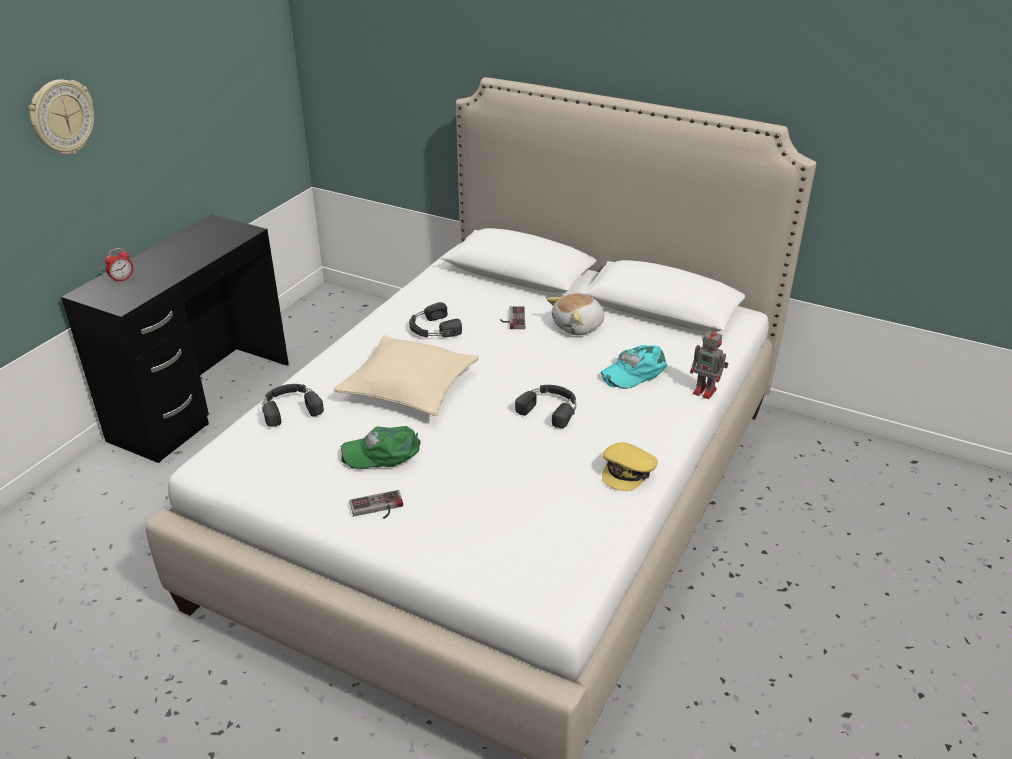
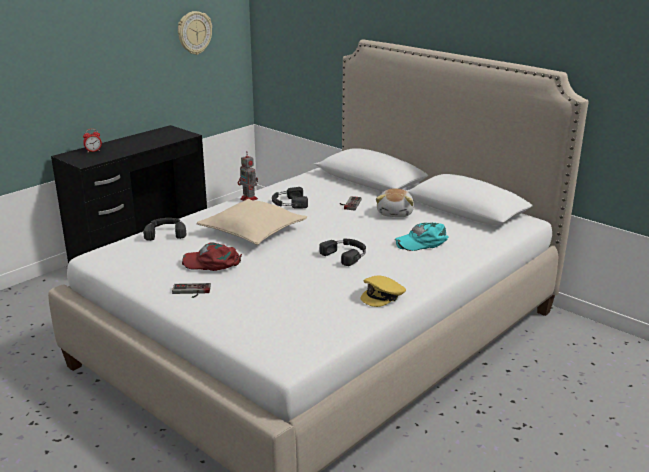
camera: 15 degrees right, 10 degrees down
(61, 117) = (70, 37): wall clock -> wall clock (194, 32)
(383, 452) = (212, 262): green cap -> red cap
(578, 326) = (396, 213): plush toy -> plush toy turned 60 degrees counterclockwise
(706, 391) = (471, 259): toy robot -> toy robot (249, 199)

